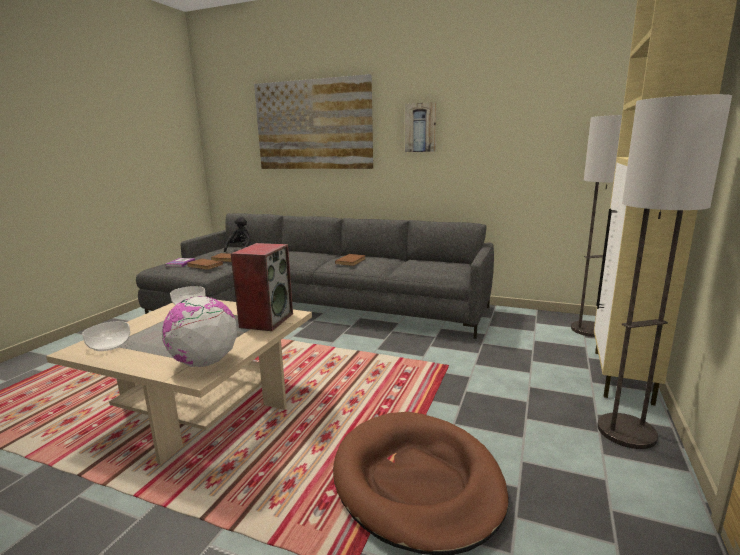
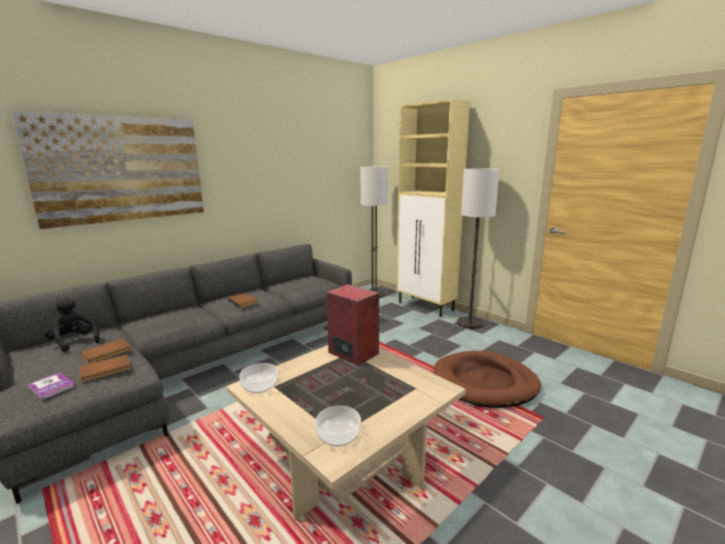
camera: 65 degrees left, 0 degrees up
(204, 363) = (420, 384): globe -> none
(420, 127) = (243, 172): picture -> none

